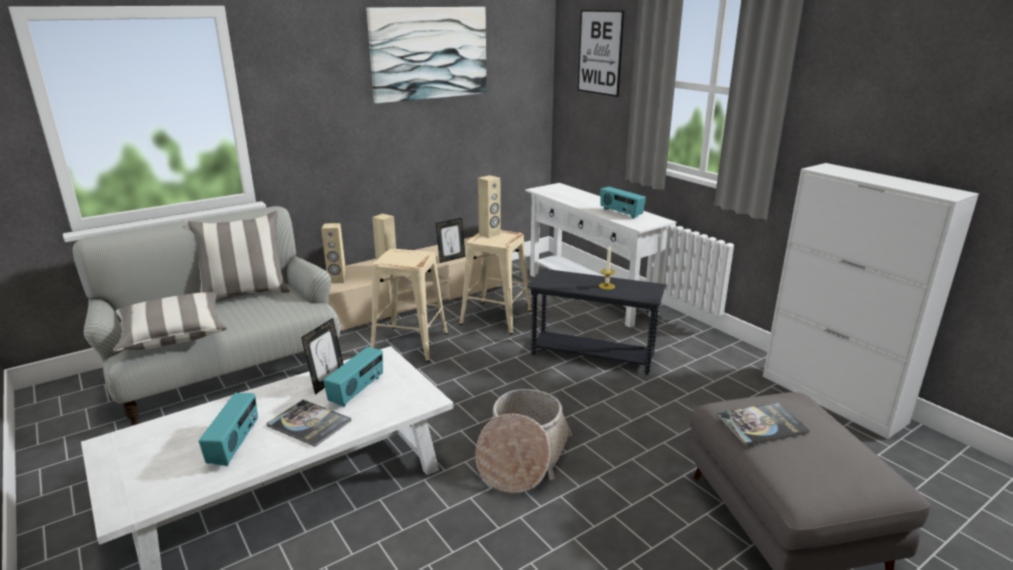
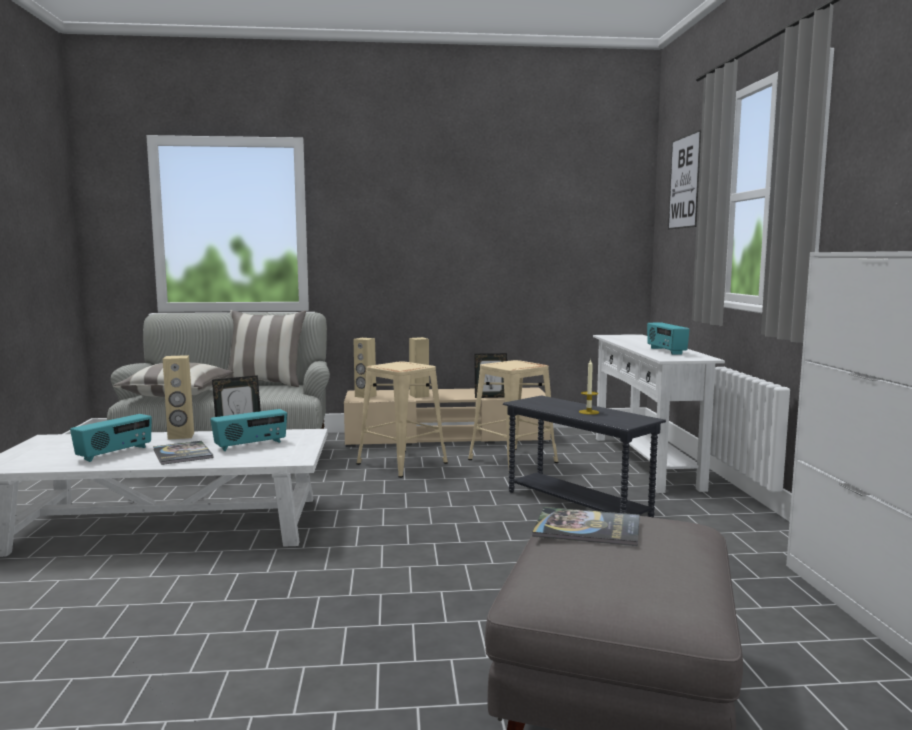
camera: 30 degrees right, 15 degrees down
(429, 53) = (497, 187): picture -> none
(489, 234) = (512, 363): beige speaker -> beige speaker (181, 436)
(522, 457) = (386, 557): basket -> none

